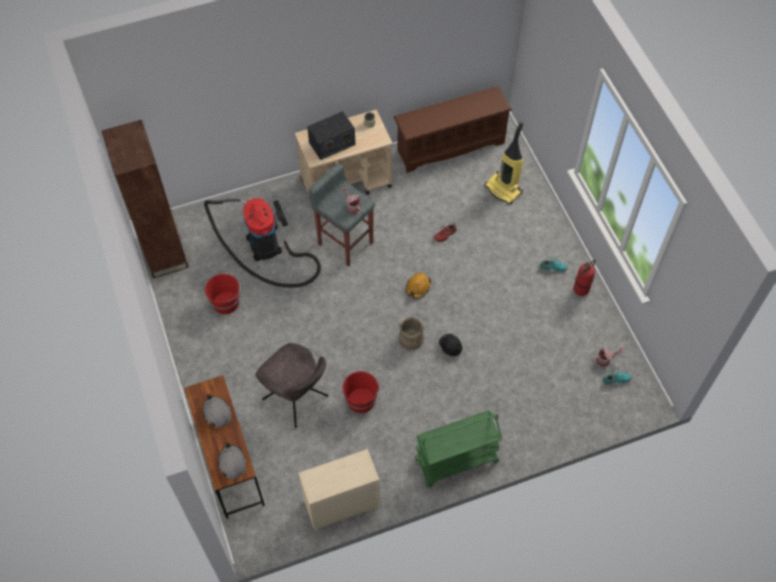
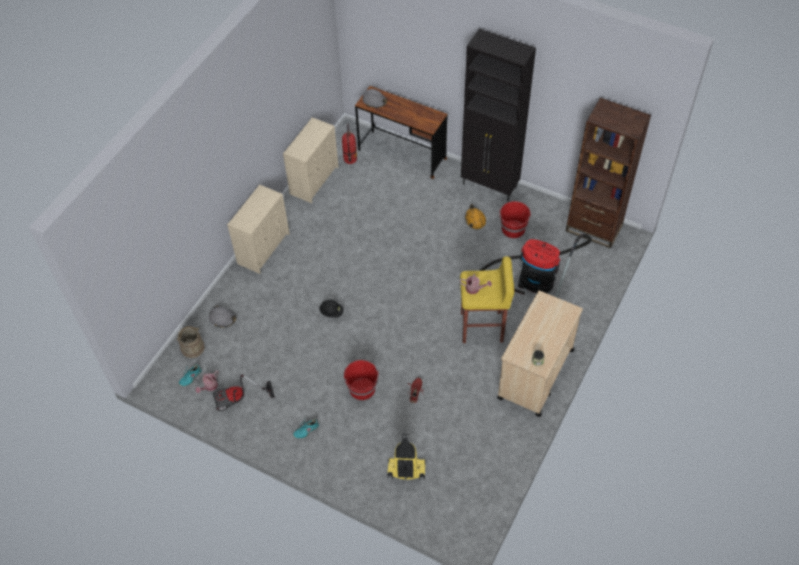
camera: 140 degrees right, 5 degrees down
(195, 358) = (490, 186): none -> black cabinet
(217, 413) = (412, 115): grey hard hat -> grey hard hat (222, 318)
(297, 399) = (400, 210): grey chair -> none
(331, 143) = (545, 321): radio -> none
(345, 242) = (482, 328): grey stool -> yellow stool
(361, 399) = (360, 238): red bucket -> red bucket (362, 389)
(411, 339) = (364, 297): beige bucket -> beige bucket (192, 348)
(418, 287) = (395, 336): orange hard hat -> orange hard hat (475, 220)
(450, 146) = (491, 477): brown shoe rack -> none
(456, 461) = (264, 248): green cart -> beige dresser
(581, 289) = (269, 429): fire extinguisher -> fire extinguisher (350, 159)
(588, 329) = (239, 400): none -> vacuum cleaner

